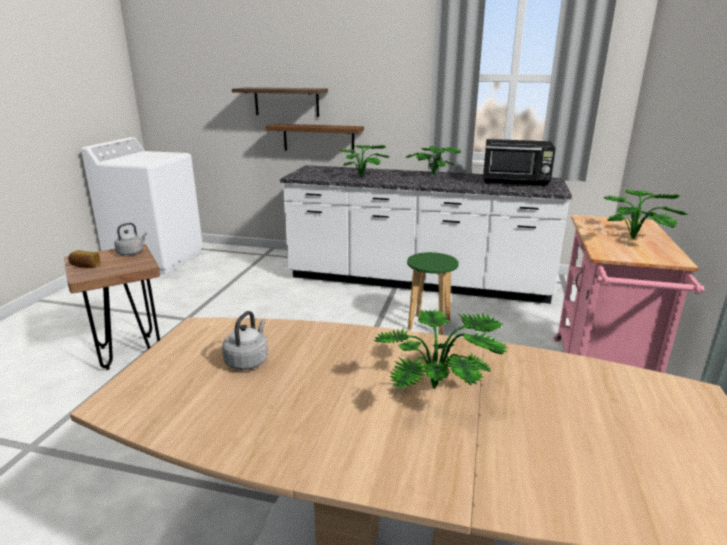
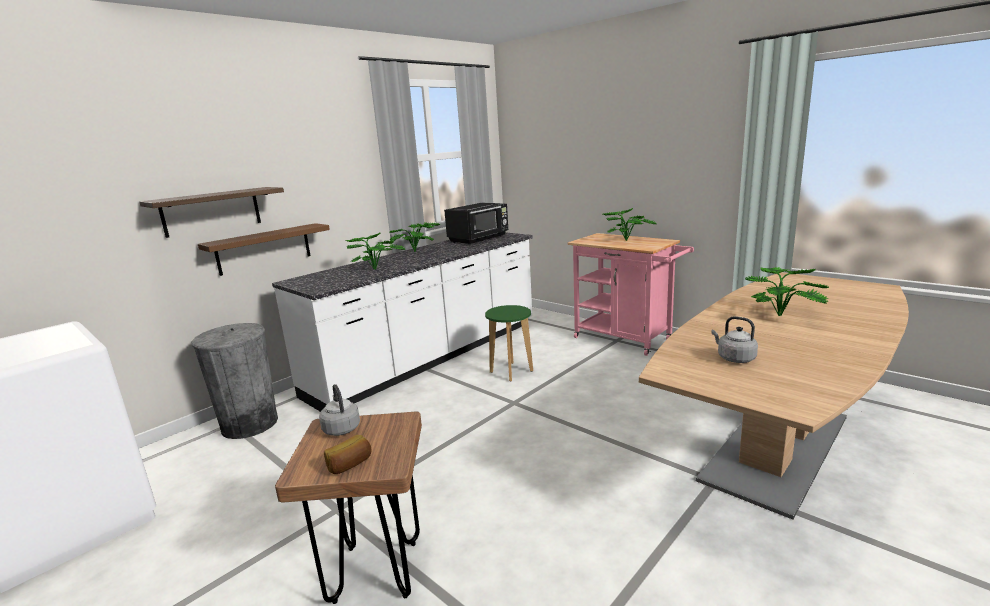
camera: 60 degrees left, 5 degrees down
(267, 259) = (249, 424): none -> grey trash can

